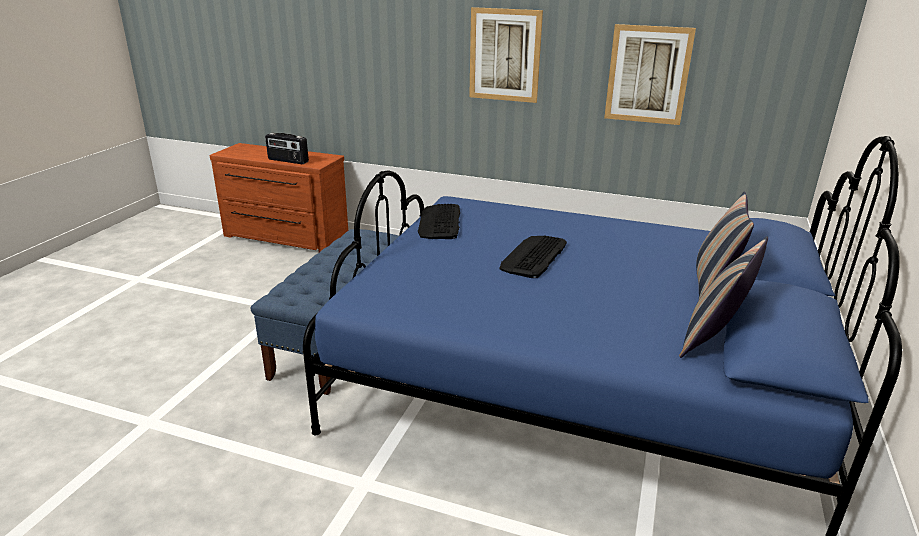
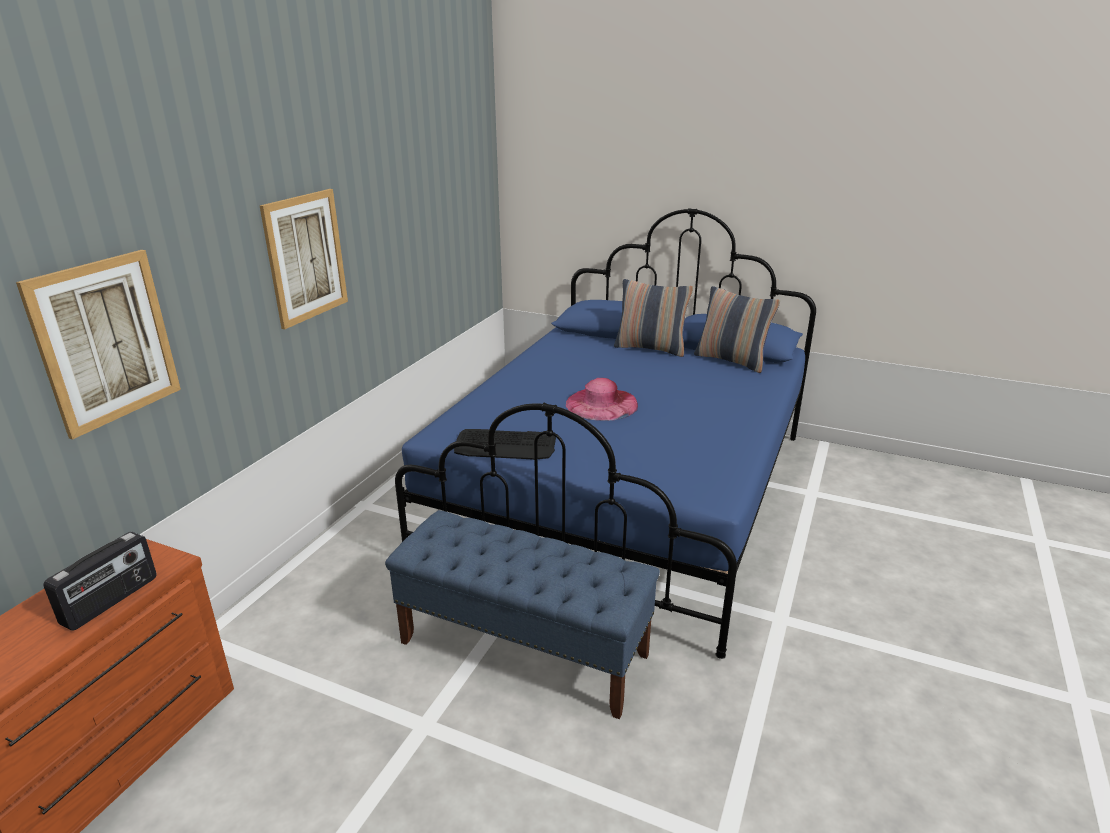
camera: 85 degrees left, 0 degrees up
(533, 257) = (602, 404): keyboard -> pink hat
(648, 75) = (414, 231): picture -> picture (106, 341)

